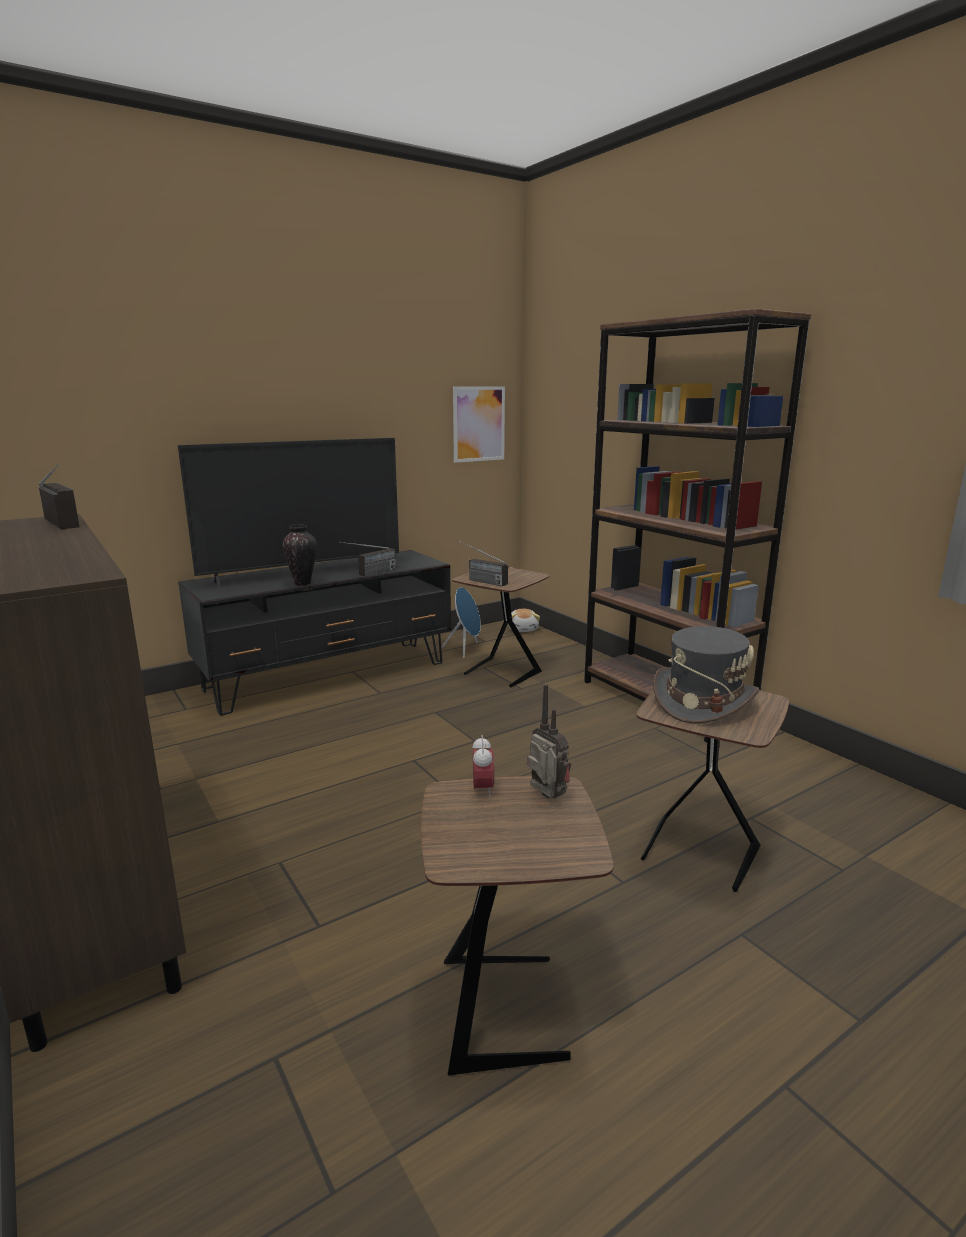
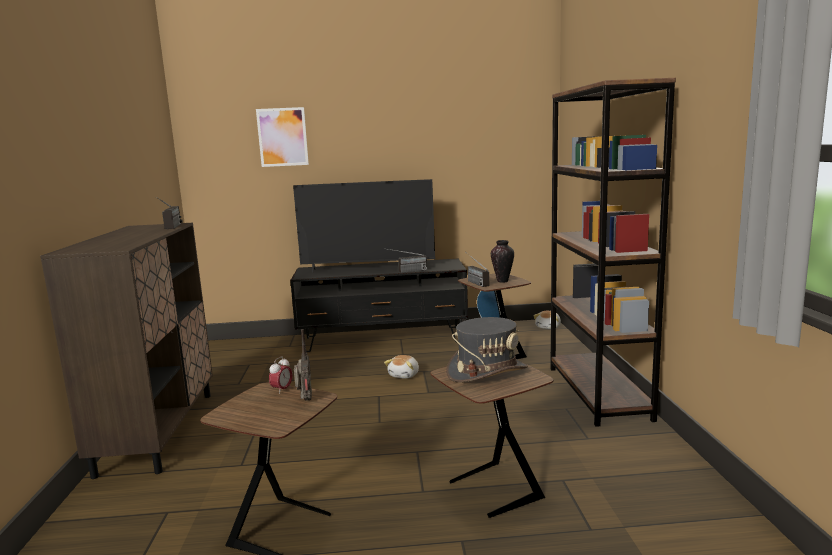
camera: 30 degrees right, 5 degrees down
(303, 583) = (358, 274): vase -> vase (502, 281)
(416, 722) = (404, 375): none -> plush toy
(479, 424) = (518, 168): picture -> picture (282, 137)

